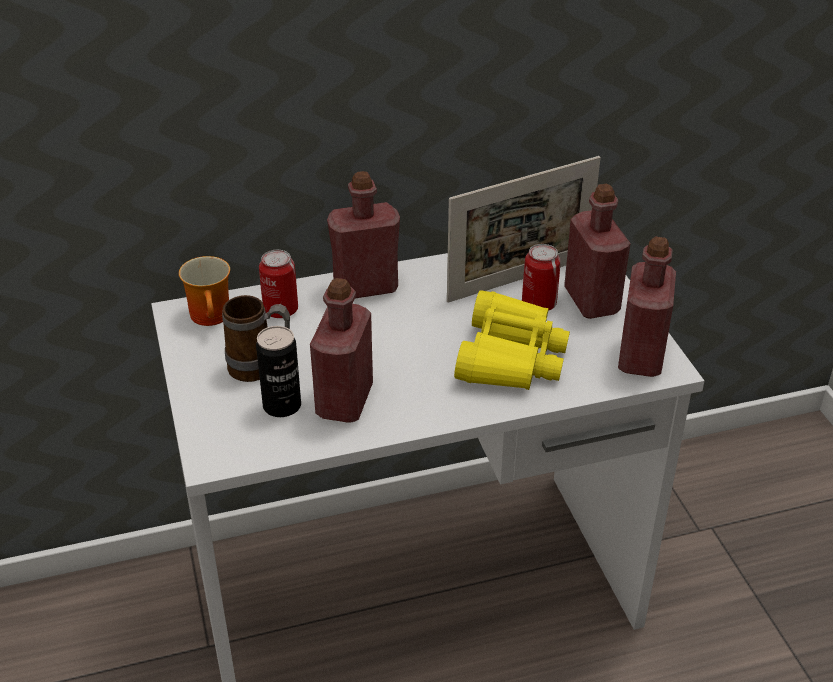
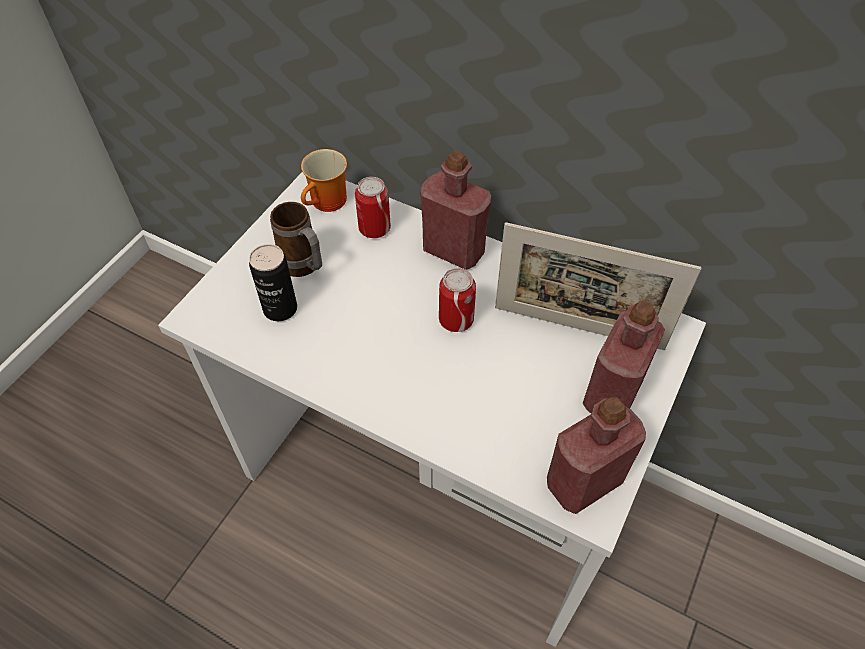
camera: 45 degrees right, 15 degrees up
(344, 401) = (321, 337): red bottle -> none
(510, 357) = (479, 394): yellow binoculars -> none
(539, 304) = (564, 363): can -> can (456, 320)

